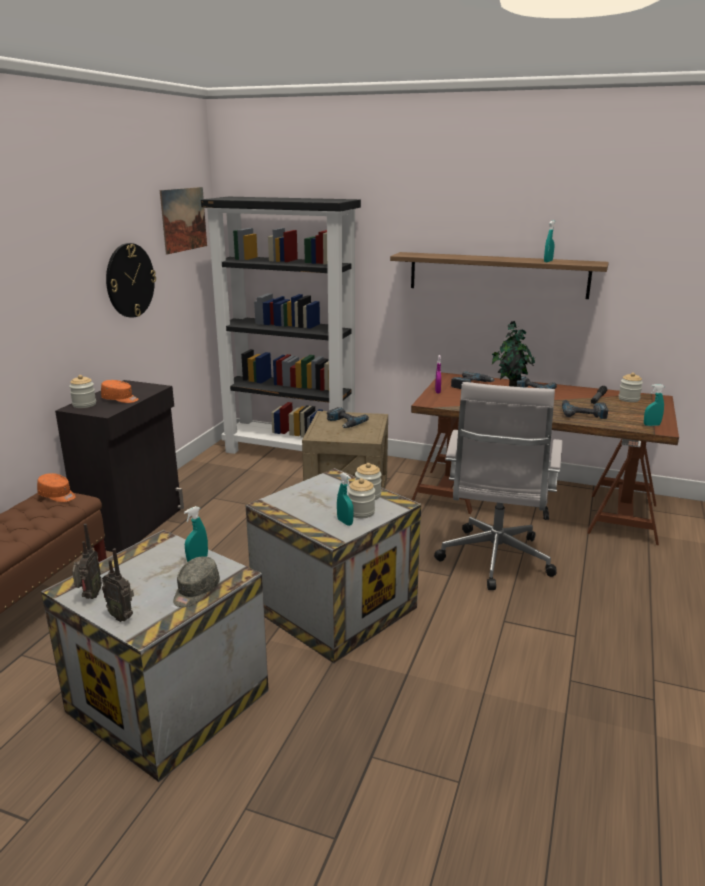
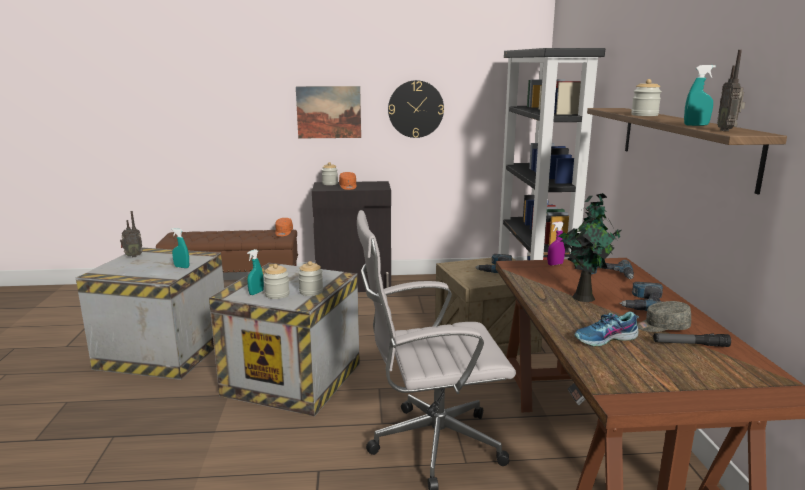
camera: 65 degrees right, 5 degrees down
(122, 616) = (112, 266): radio -> radio (727, 130)
(184, 219) = (498, 68): picture -> picture (329, 112)
(195, 591) = (141, 274): grey cap -> grey cap (662, 327)
(583, 413) = (605, 339): power drill -> shoe
(629, 399) = (732, 367): jar -> jar (644, 115)
(651, 425) = (631, 390): turquoise spray bottle -> none

